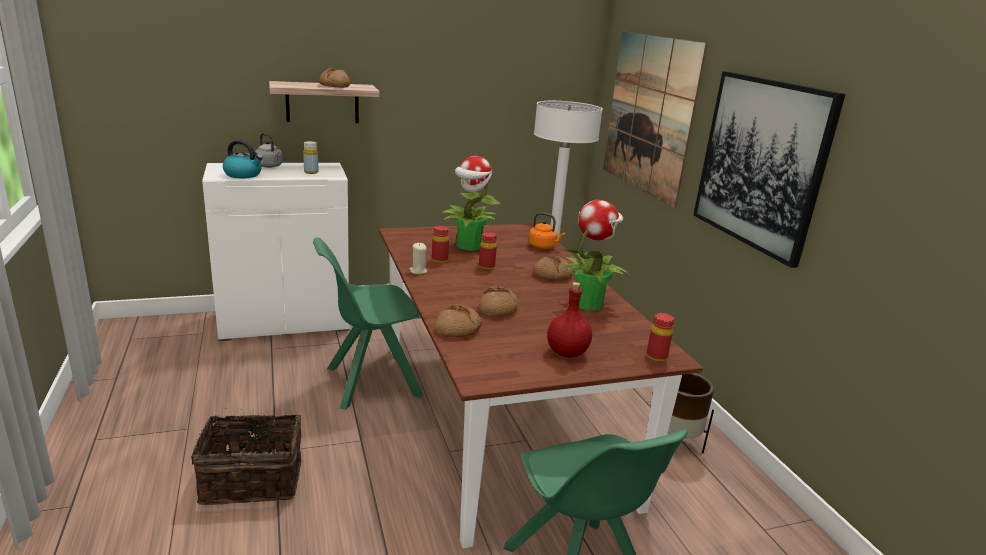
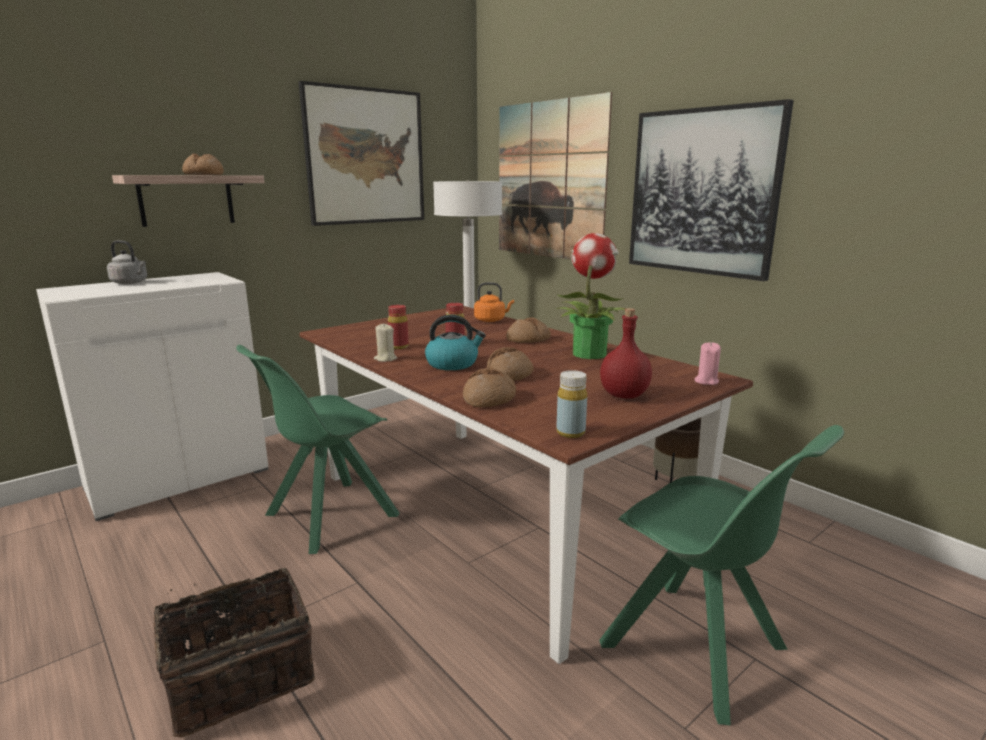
camera: 20 degrees left, 5 degrees down
(243, 175) = (102, 292): kettle -> kettle (453, 364)
(311, 172) = (191, 281): yellow bottle -> yellow bottle (570, 433)
(468, 246) = (416, 331): potted plant -> none
(483, 72) = (365, 157): none -> picture
(656, 357) = (706, 381): red bottle -> pink candle

